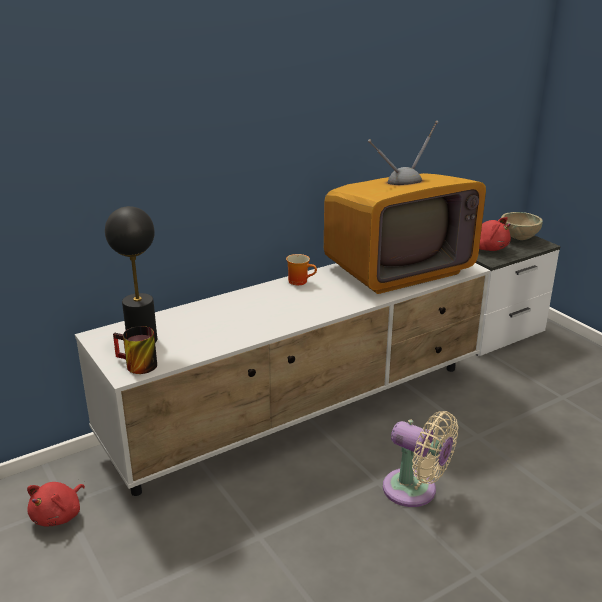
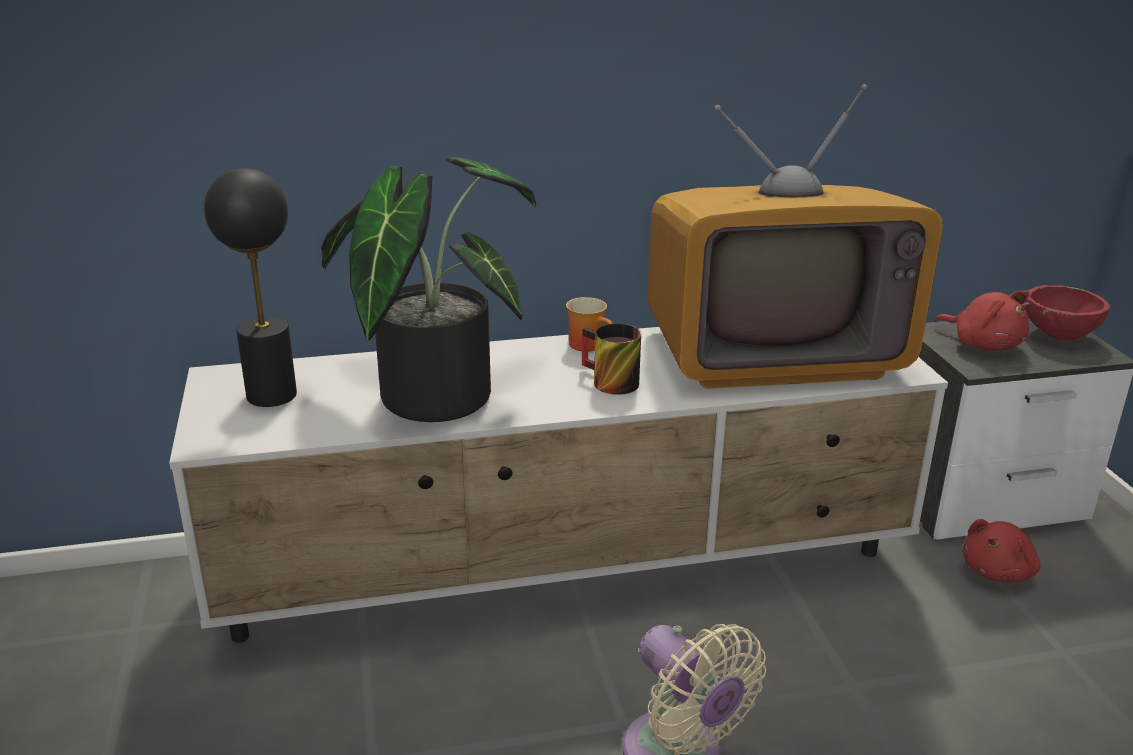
camera: 20 degrees right, 0 degrees up
(59, 515) = (114, 644): red plush toy -> red plush toy (998, 572)
(135, 366) = (228, 432): mug -> mug (607, 382)
(234, 321) = (432, 391): none -> potted plant
(519, 238) = (1059, 336): beige bowl -> red bowl

